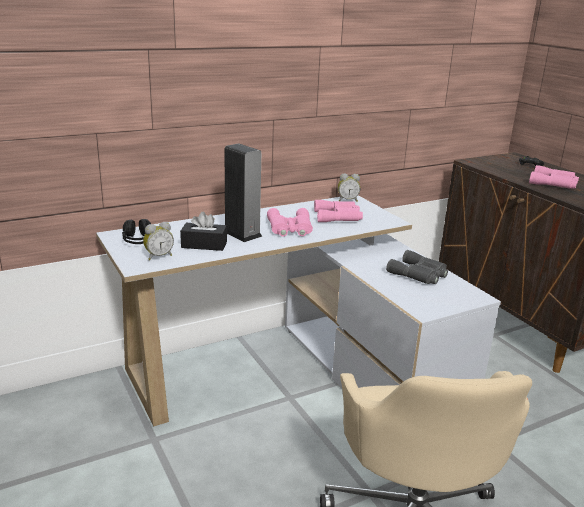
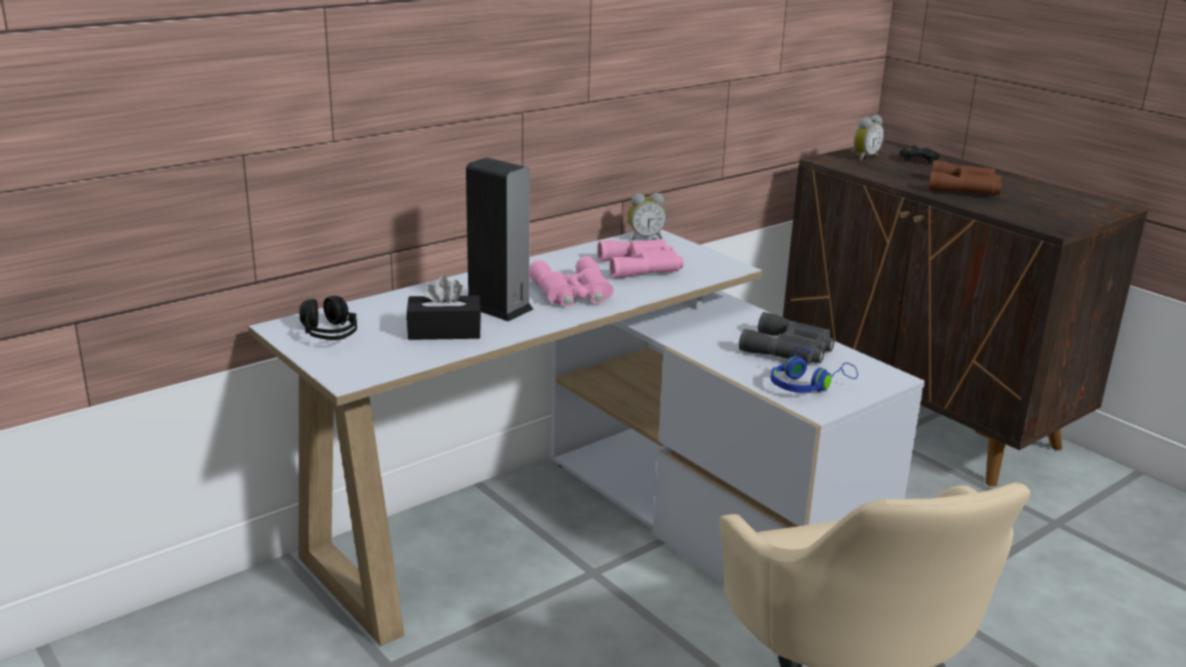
camera: 10 degrees left, 0 degrees up
(158, 256) = (377, 357): alarm clock -> alarm clock (864, 157)
(422, 297) = (807, 385): none -> blue headphones
(554, 183) = (965, 188): pink binoculars -> brown binoculars

